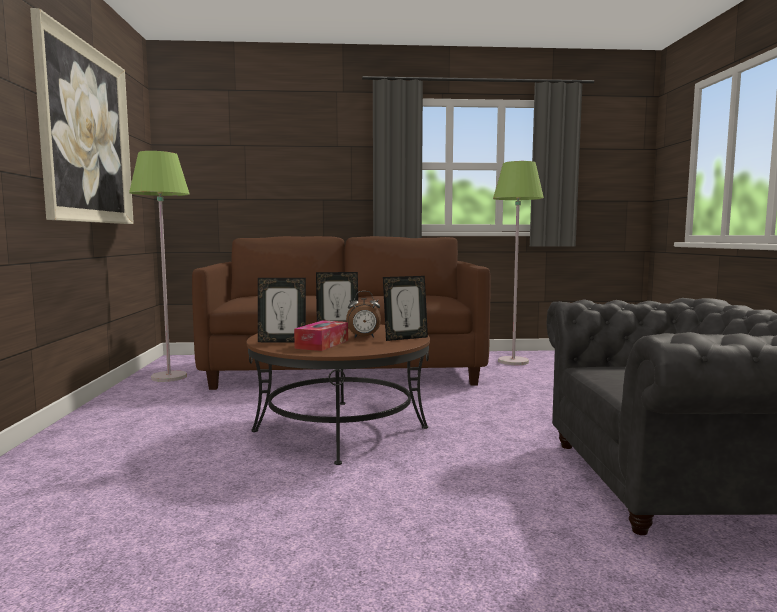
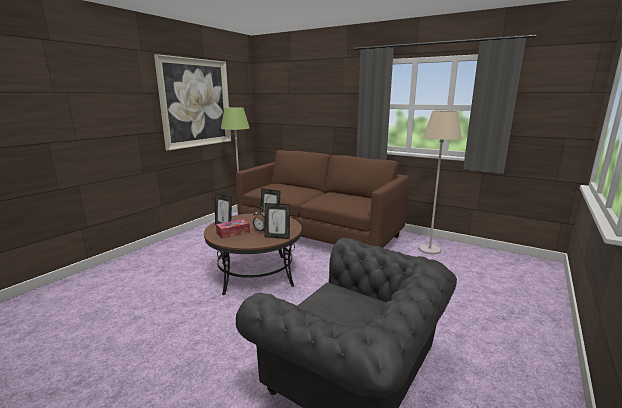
camera: 35 degrees right, 10 degrees up
(513, 361) = (429, 250): green floor lamp -> beige floor lamp

